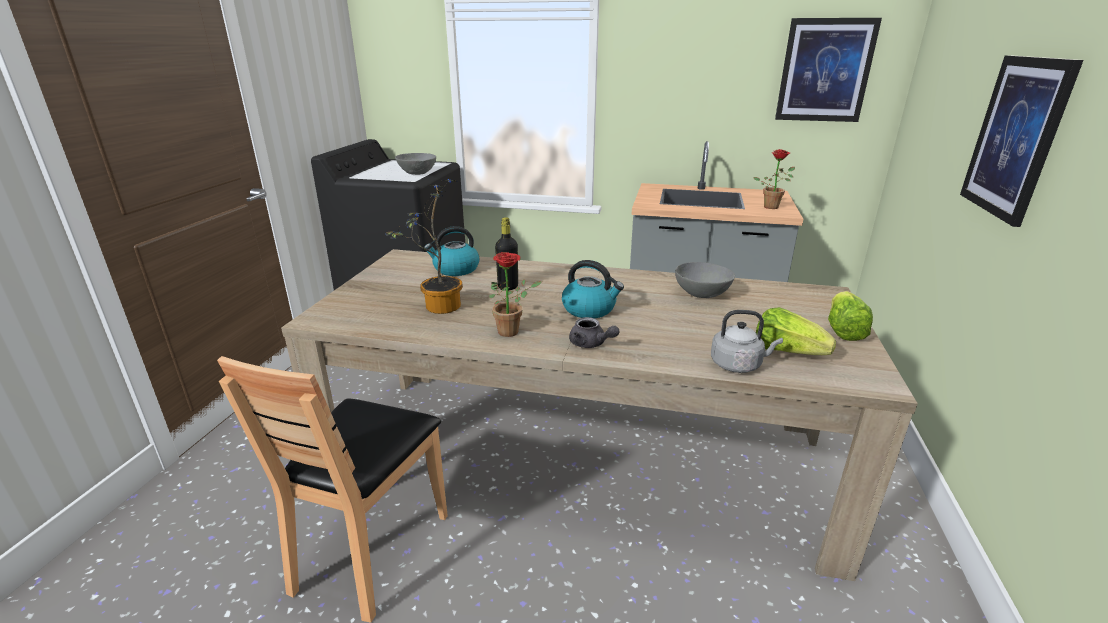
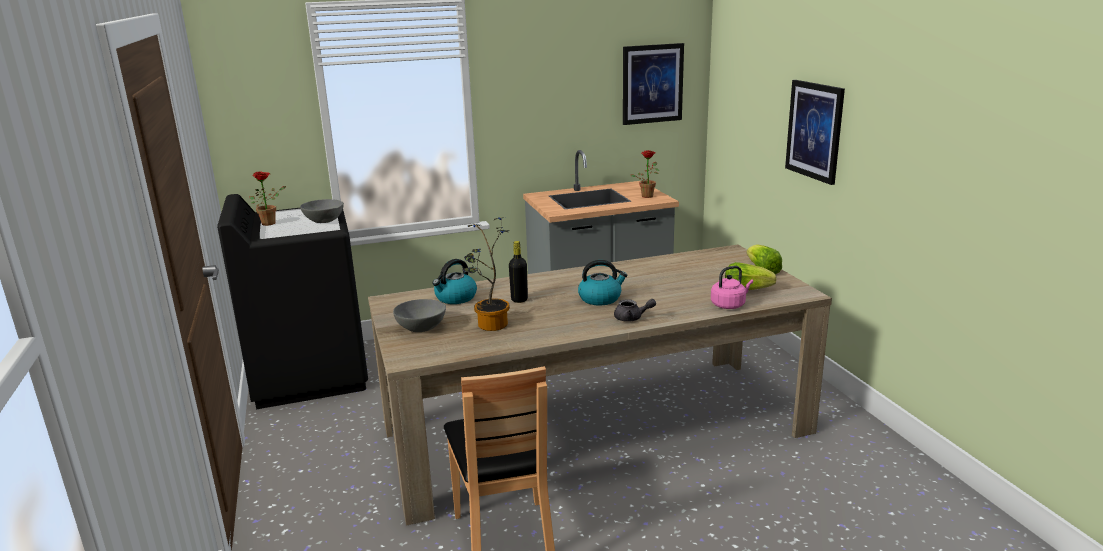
camera: 30 degrees left, 5 degrees down
(513, 331) = (570, 325): potted plant -> potted plant (271, 223)
(702, 293) = (658, 270): grey bowl -> grey bowl (421, 328)
(738, 365) = (729, 305): grey kettle -> pink kettle

